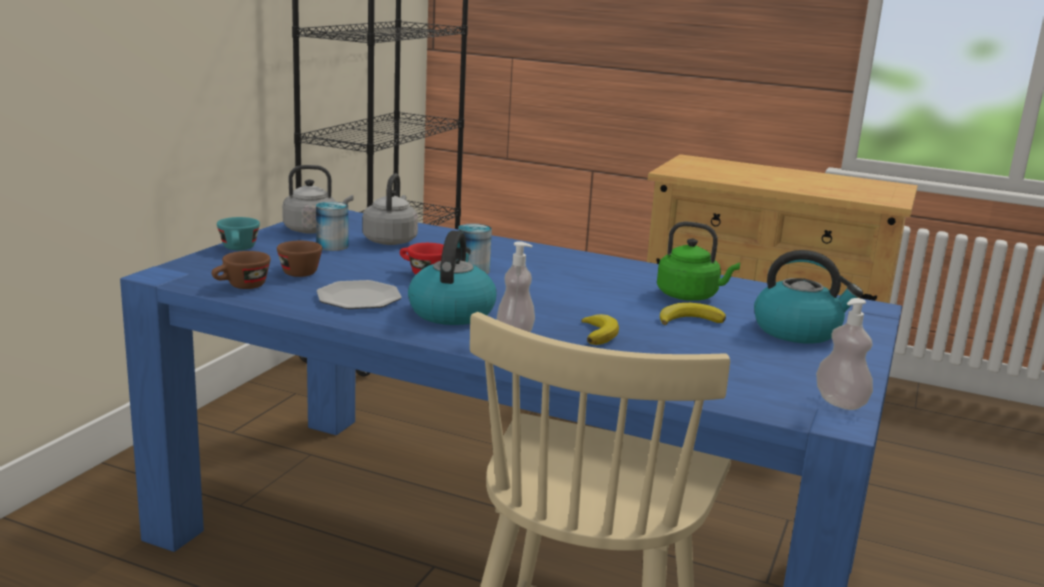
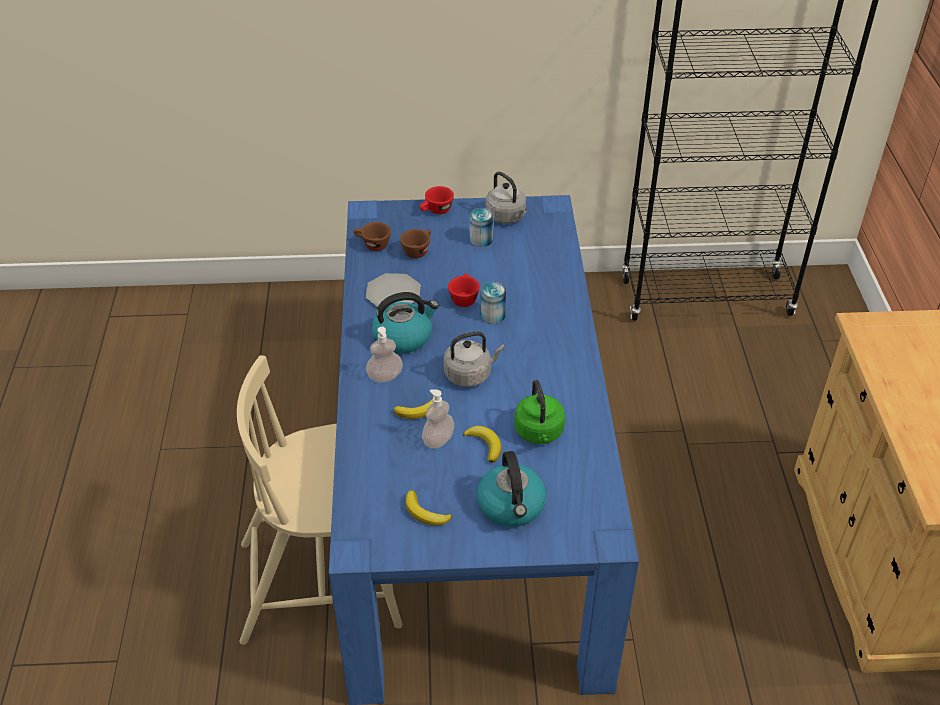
camera: 65 degrees right, 25 degrees up
(239, 249) = (436, 211): turquoise cup -> red cup
(391, 240) = (520, 256): grey kettle -> grey kettle (470, 374)
(786, 370) = (425, 513): none -> banana
(840, 403) = (385, 548): soap dispenser -> soap dispenser (438, 440)

